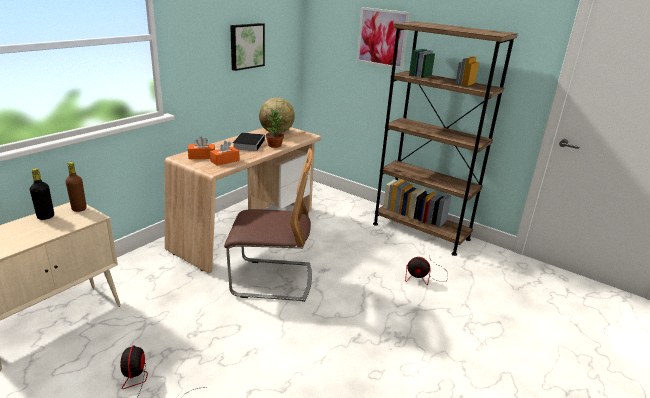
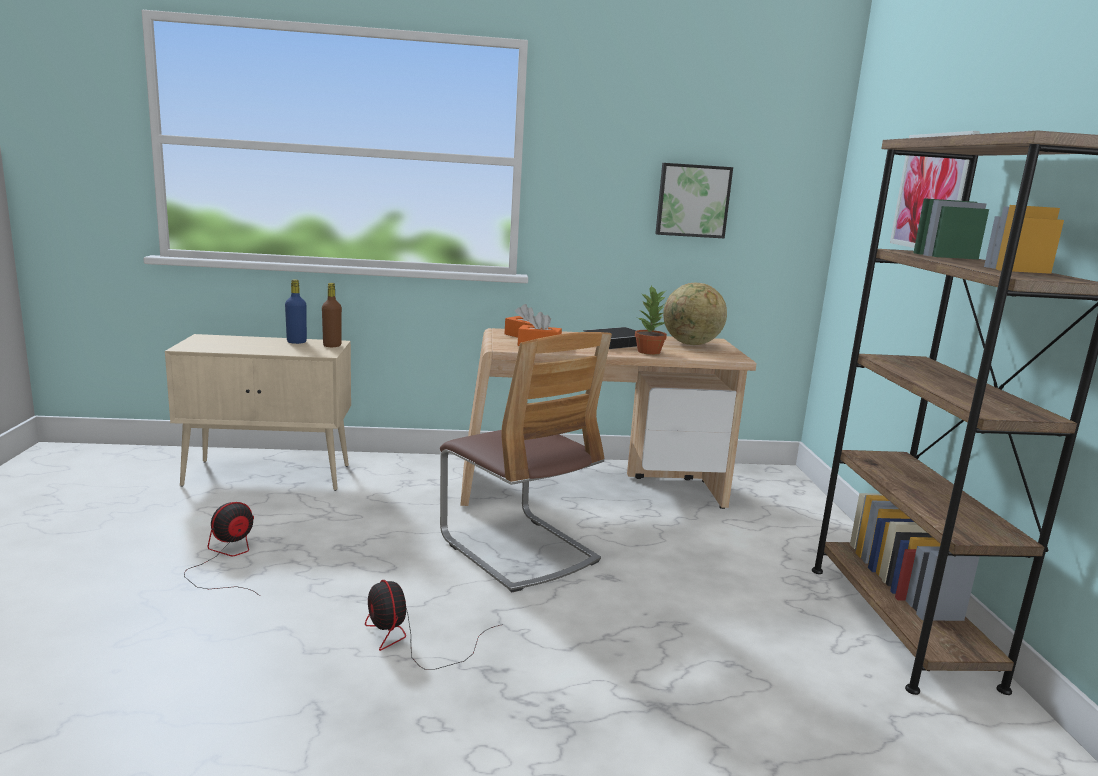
camera: 50 degrees right, 10 degrees down
(46, 217) = (296, 342): black bottle -> blue bottle
(424, 276) = (769, 679): fan -> fan (411, 641)

